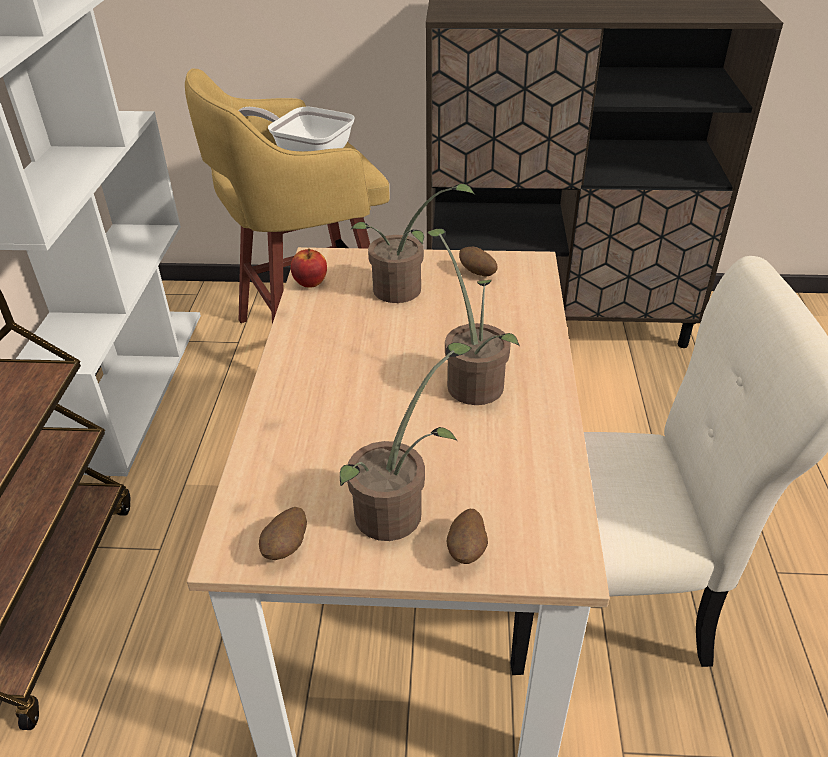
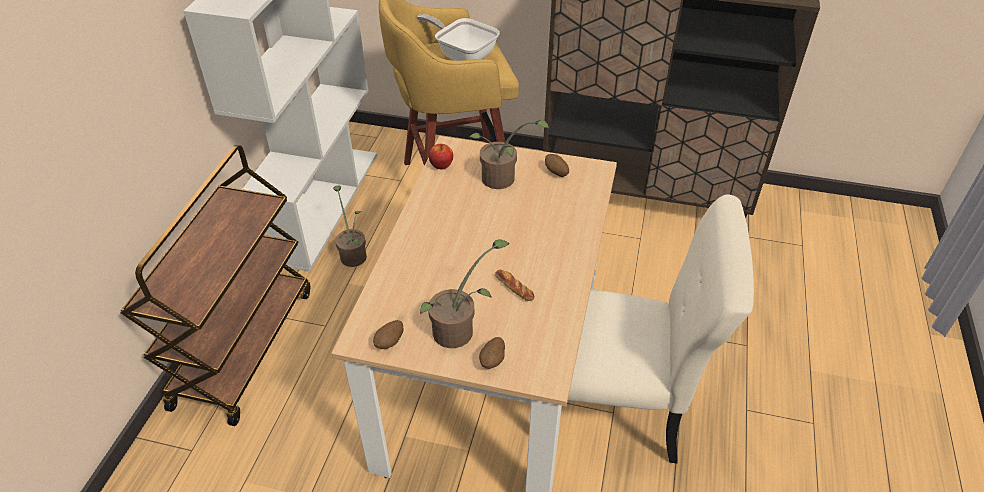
camera: 10 degrees right, 5 degrees up
(466, 432) = (514, 288): none -> bread
(472, 380) = (528, 253): potted plant -> potted plant (353, 254)

